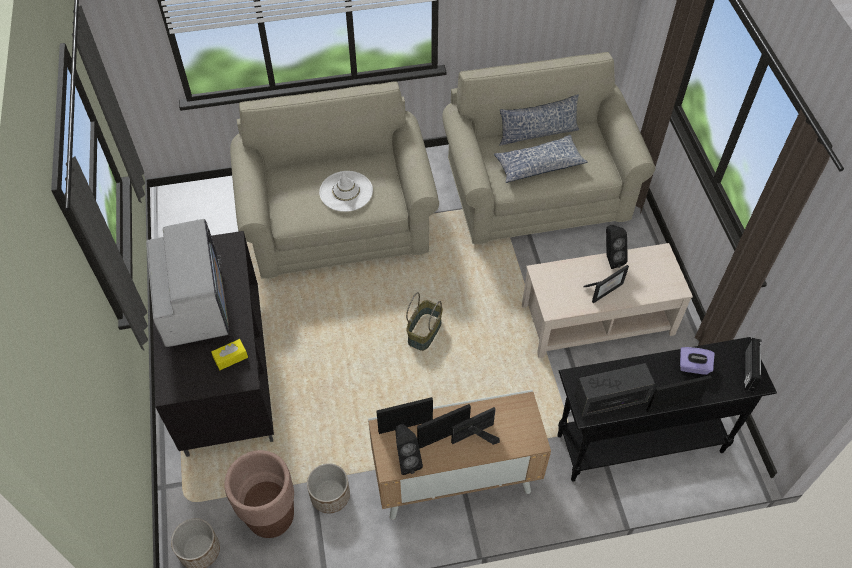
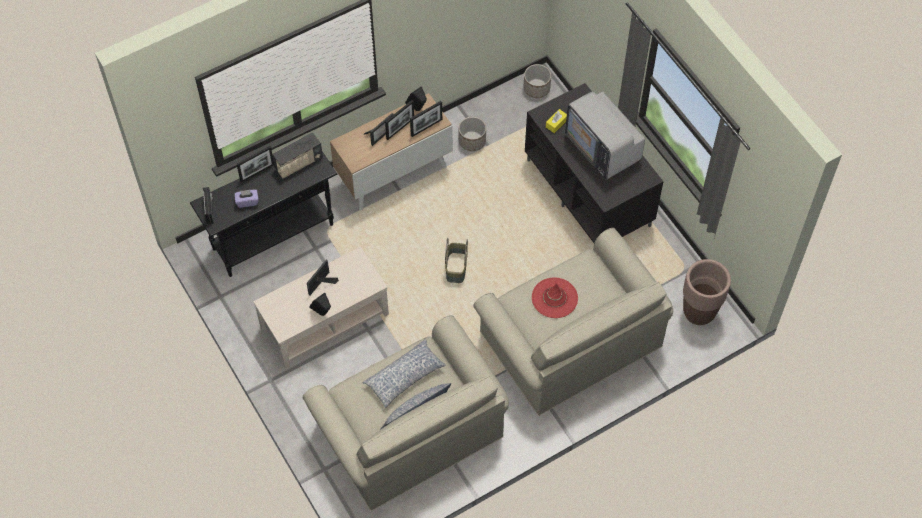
camera: 160 degrees right, 5 degrees up
(271, 517) = (503, 118): brown planter -> brown planter (699, 312)
(346, 191) = (554, 298): white hat -> red hat

